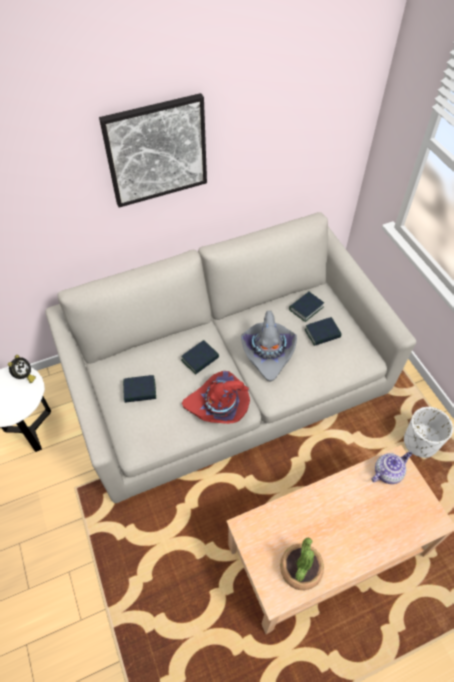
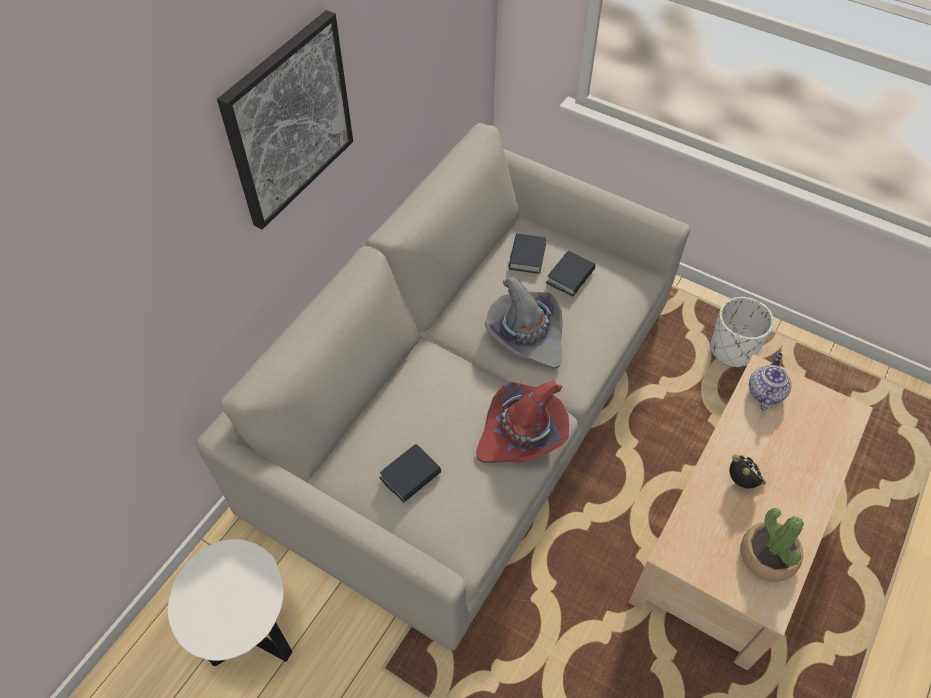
camera: 35 degrees left, 0 degrees up
(24, 376) = (227, 558): alarm clock -> alarm clock (742, 482)
(200, 359) = (453, 390): book -> none

